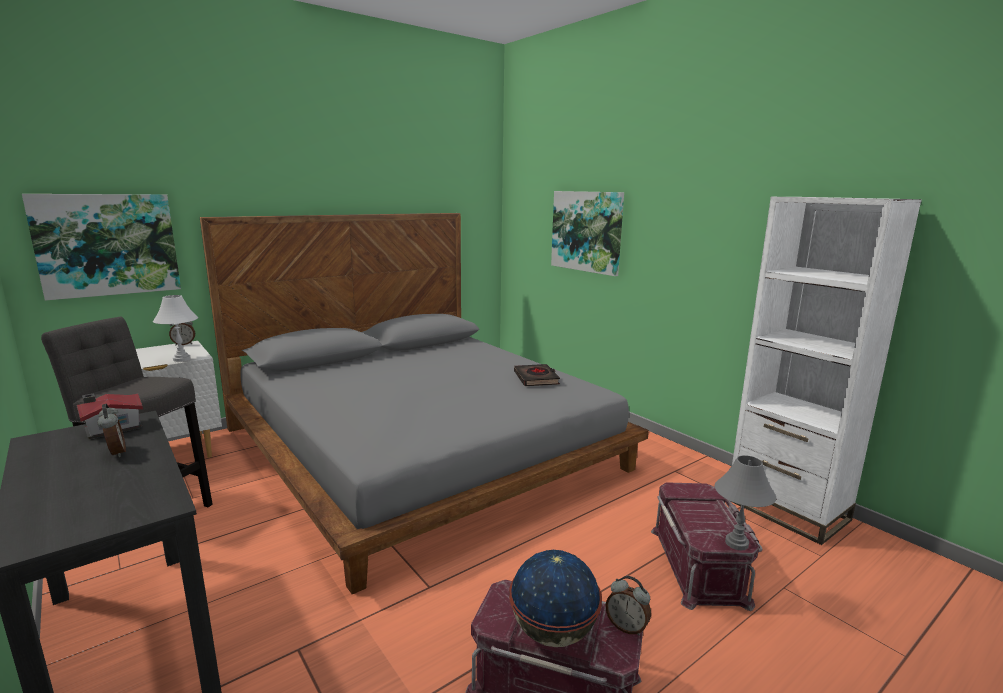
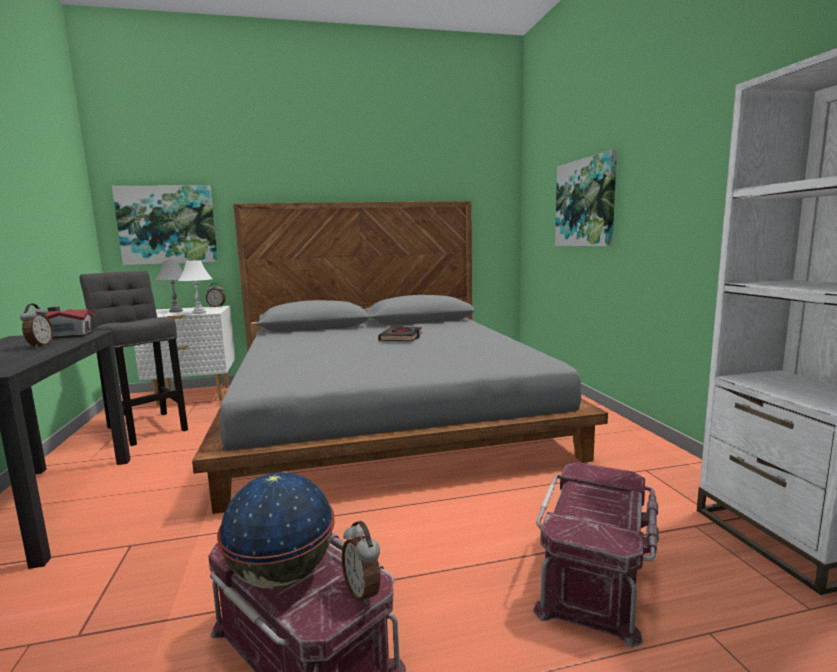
camera: 25 degrees right, 5 degrees down
(536, 379) = (489, 348): black book -> black book (401, 338)
(736, 543) = (611, 540): grey table lamp -> grey table lamp (176, 311)

